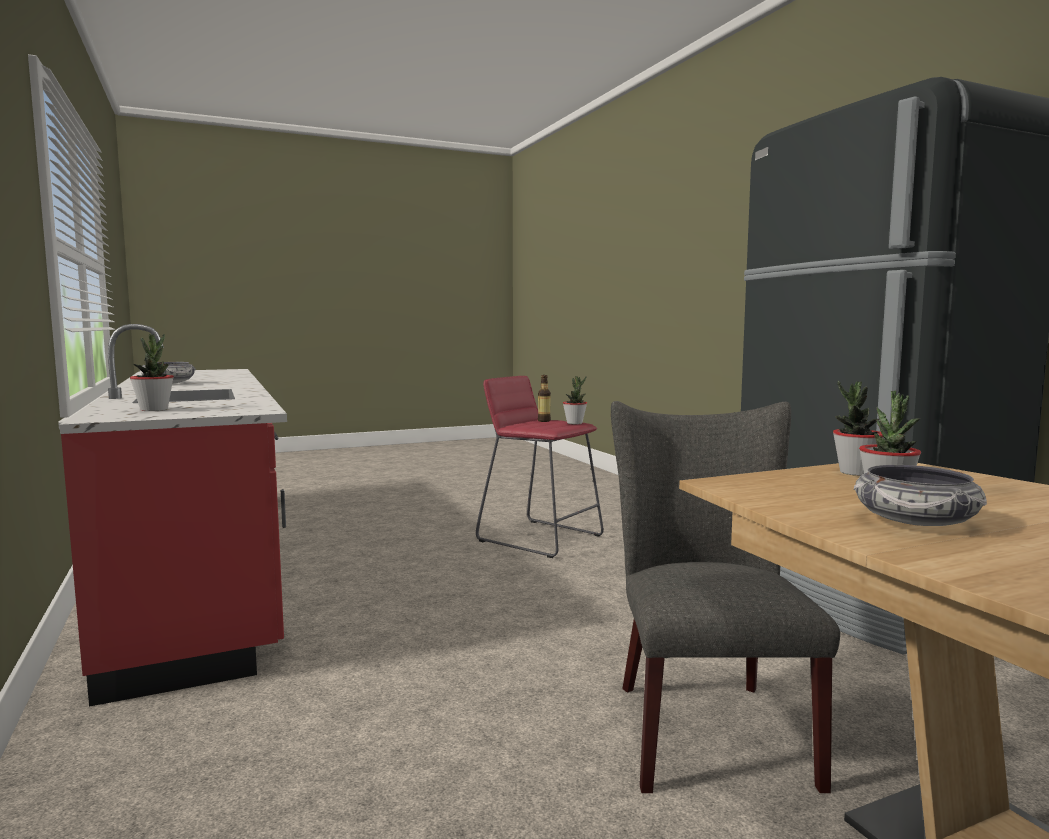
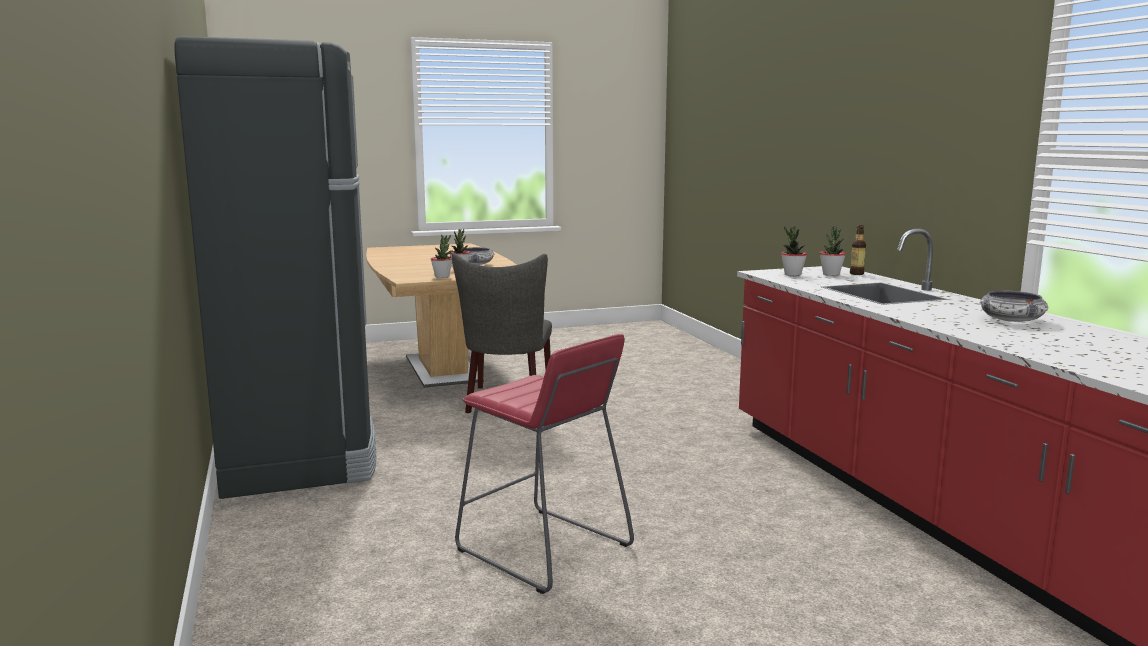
camera: 175 degrees left, 5 degrees up
(544, 421) = (534, 399): bottle -> bottle (856, 274)
(574, 423) = (495, 390): potted plant -> potted plant (792, 274)

